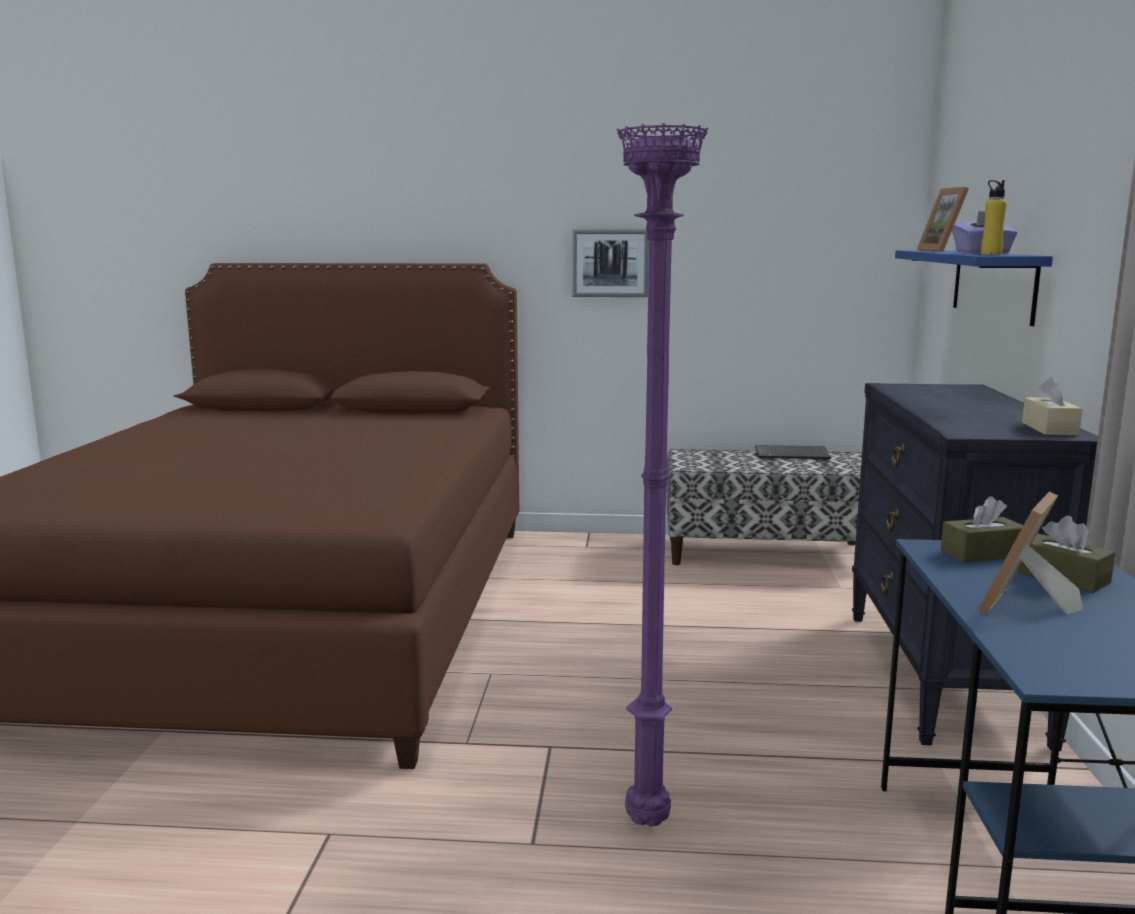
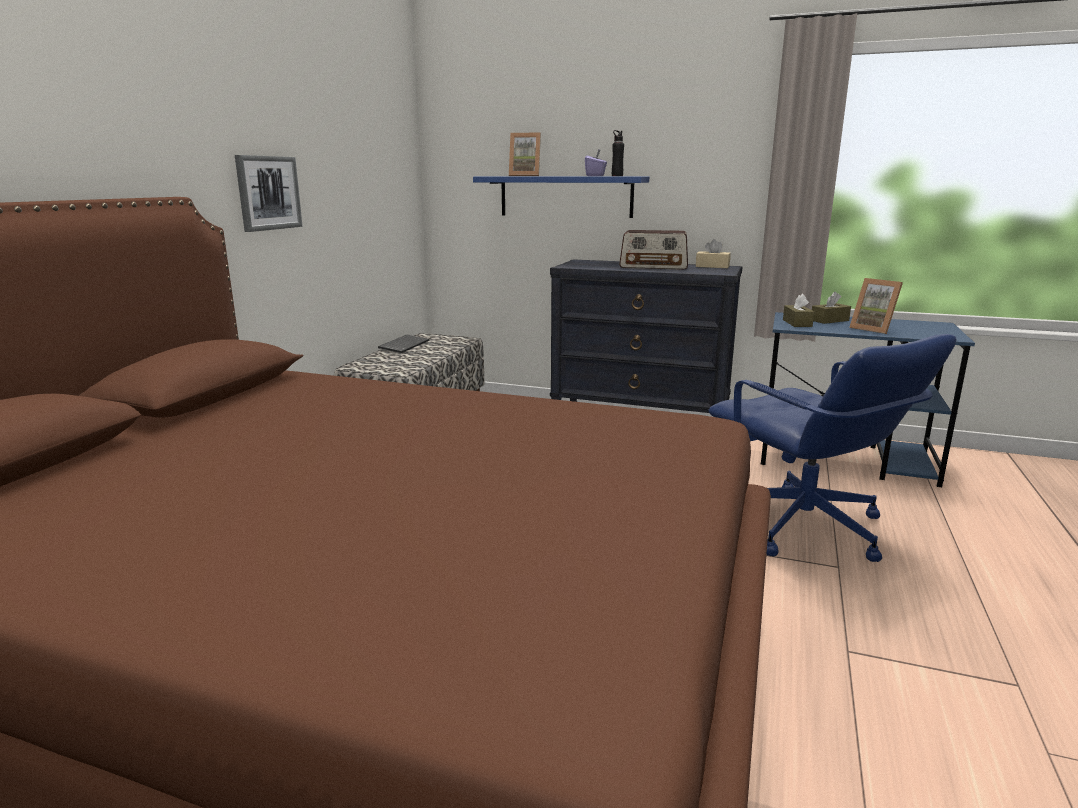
camera: 75 degrees left, 5 degrees up
(645, 820) = (804, 528): purple floor lamp -> blue office chair
(976, 409) = (654, 266): none -> radio
(990, 254) = (617, 176): yellow bottle -> black bottle

